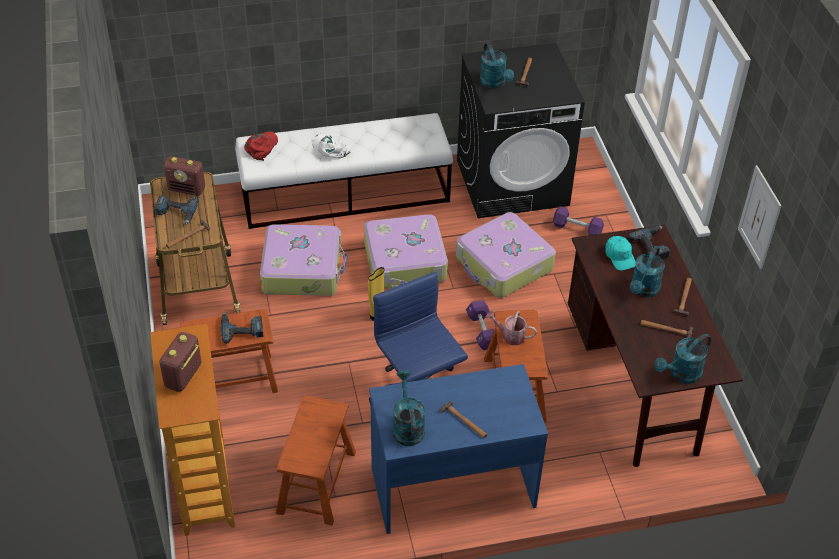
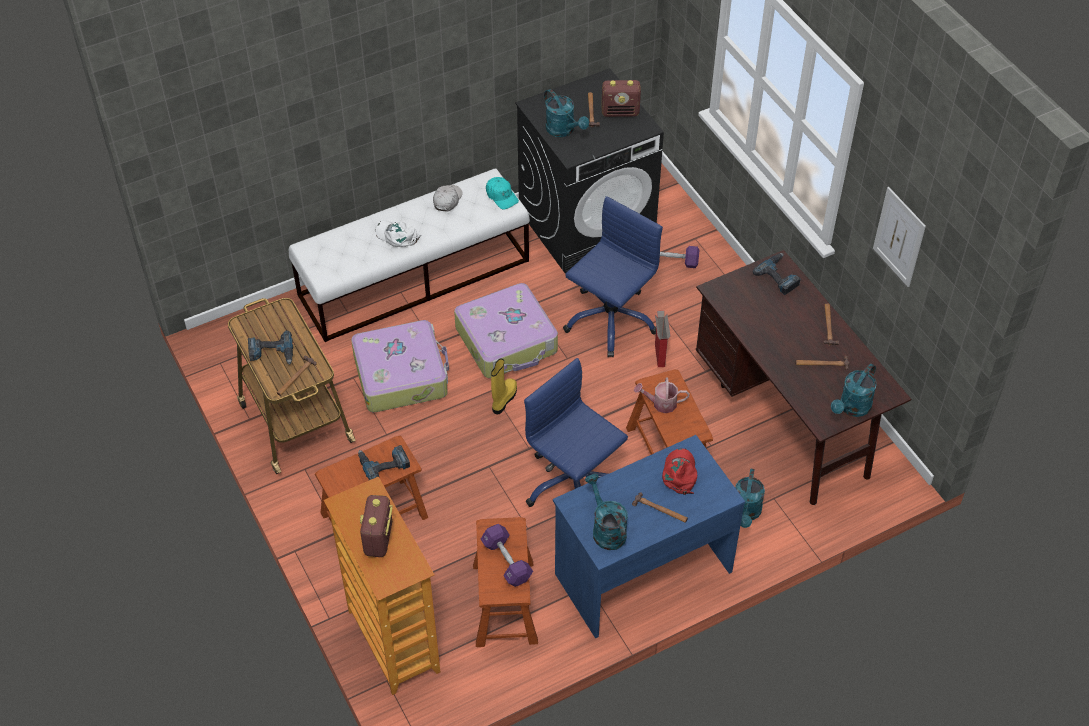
camera: 15 degrees left, 5 degrees up
(187, 189) = (271, 323): radio -> radio (620, 112)
(262, 147) = (322, 251): red cap -> red cap (680, 473)
(384, 129) = (447, 200): none -> white cap
(482, 331) = (614, 399): purple dumbbell -> purple dumbbell (506, 561)
(503, 265) = (610, 320): suitcase -> blue office chair
(537, 304) = (659, 355): none -> cardboard box
(620, 257) = (751, 296): turquoise cap -> turquoise cap (501, 196)
(643, 290) = (786, 327): turquoise watering can -> turquoise watering can (746, 513)

